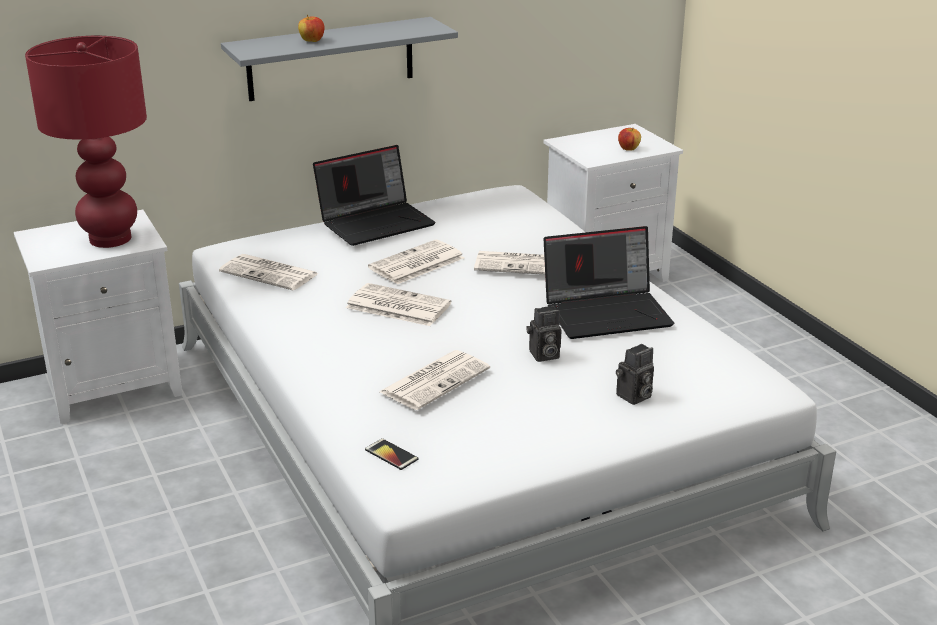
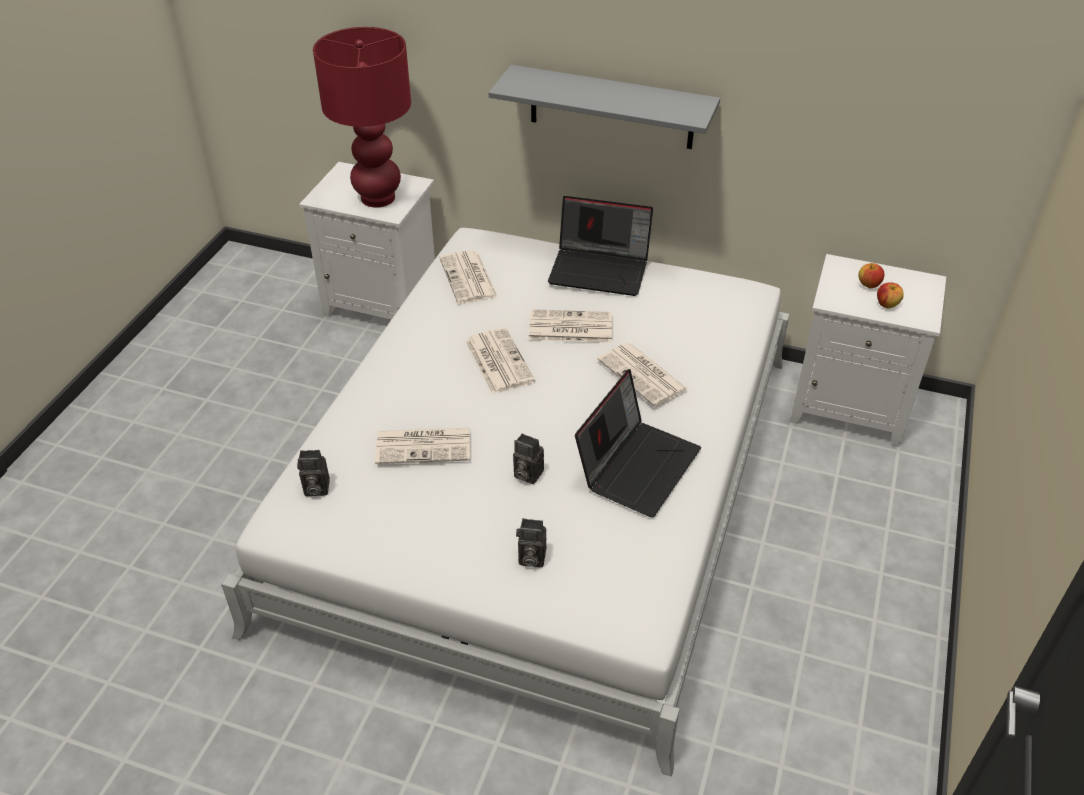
camera: 45 degrees right, 15 degrees up
(312, 41) = (573, 90): apple -> apple (868, 285)
(391, 455) = (315, 489): phone -> camera
(608, 312) = (637, 465): laptop -> laptop turned 90 degrees counterclockwise

